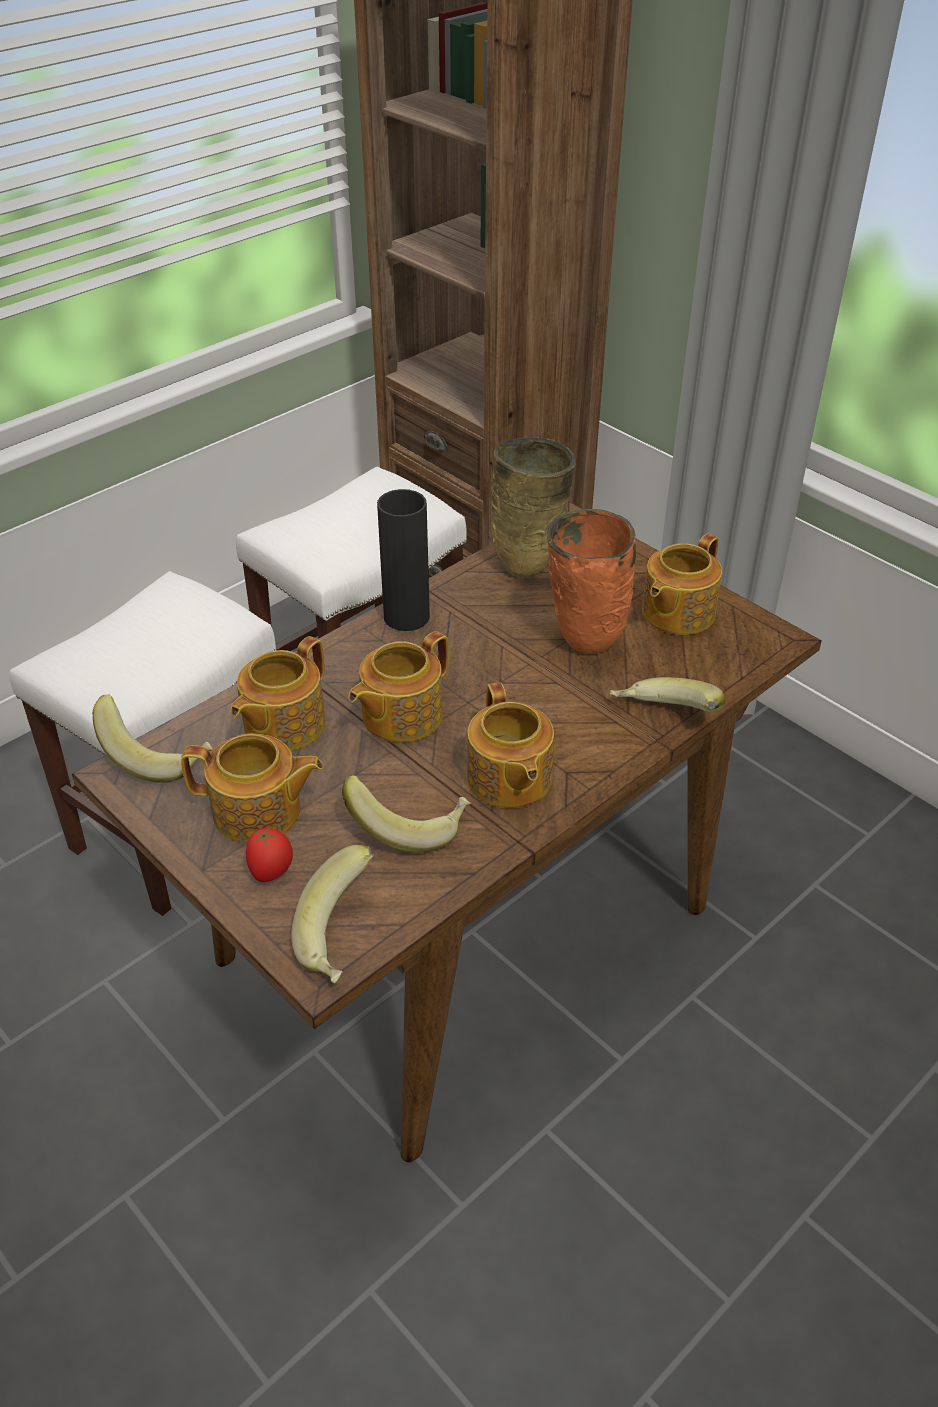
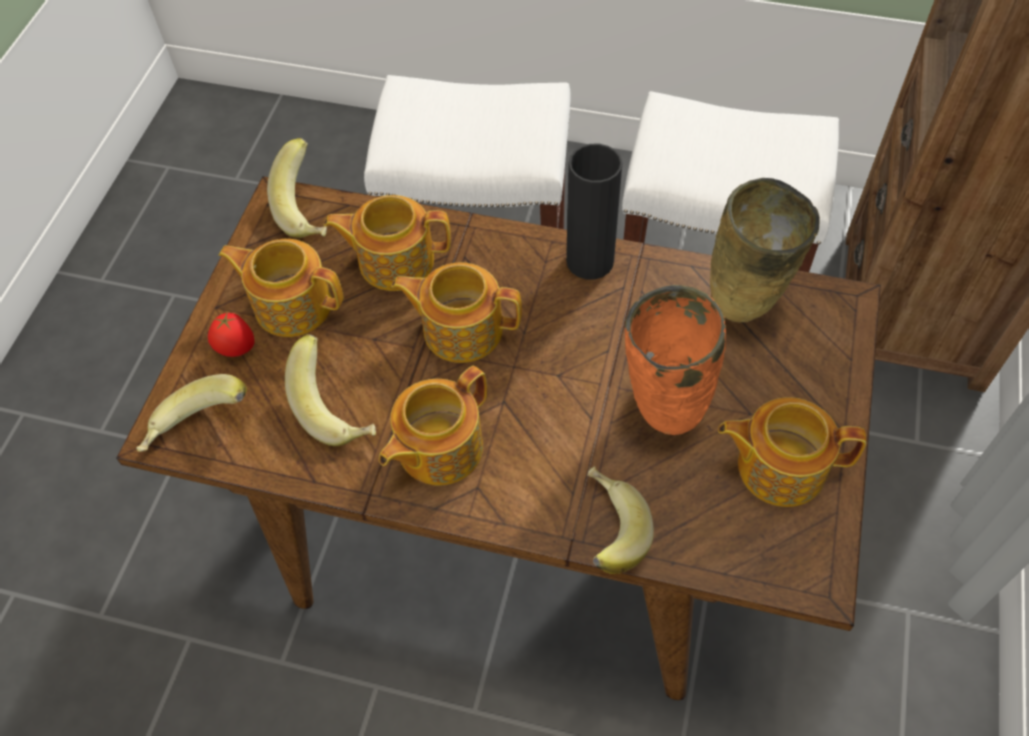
camera: 60 degrees right, 15 degrees up
(259, 812) = (292, 304): teapot -> teapot turned 135 degrees clockwise

